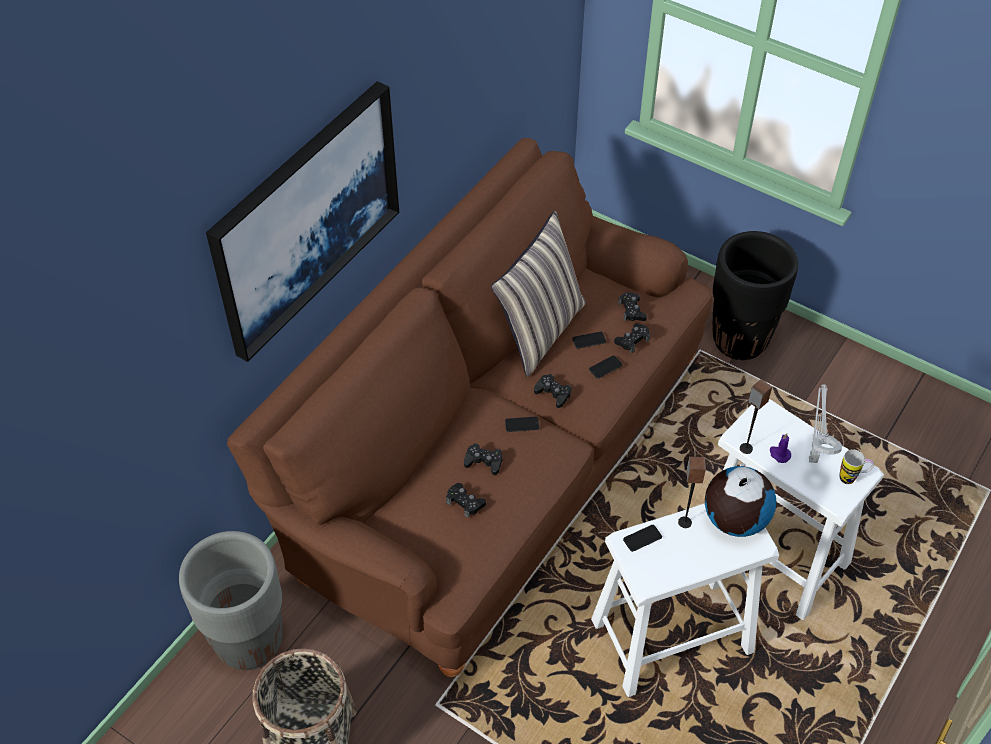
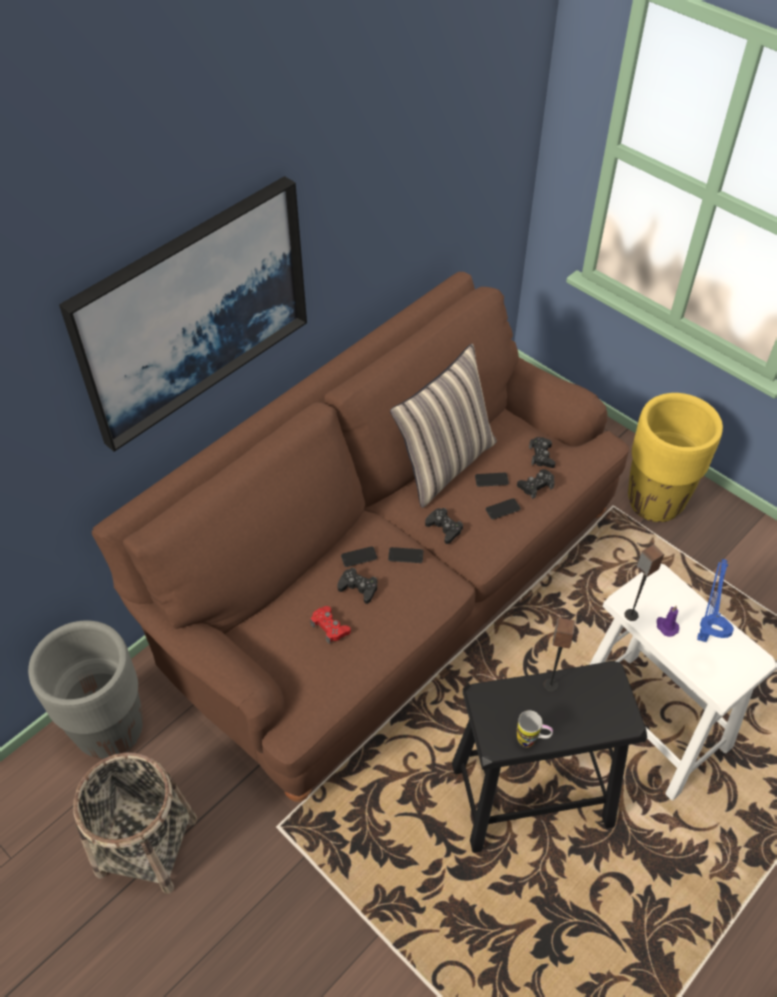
camera: 10 degrees right, 0 degrees up
(465, 502) = (330, 627): black game controller -> red game controller
(642, 538) = (501, 695): phone -> phone (359, 557)
(673, 635) = (532, 794): white stool -> black stool
(734, 520) = (604, 690): globe -> none
(740, 341) = (655, 502): black planter -> yellow planter
(812, 458) = (702, 635): grey table lamp -> blue table lamp
(852, 478) = (742, 665): mug -> mug (531, 741)

